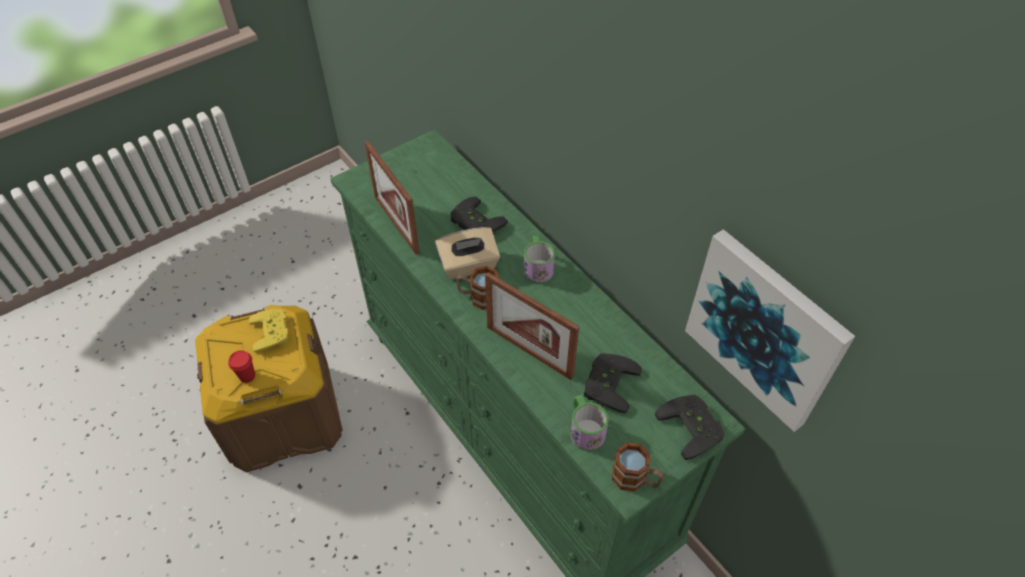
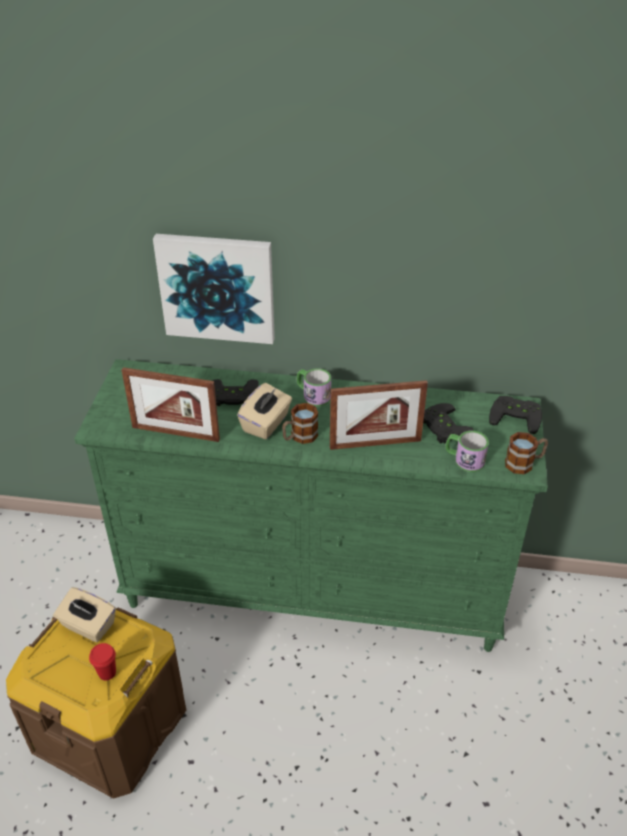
camera: 45 degrees left, 10 degrees down
(273, 332) = (88, 626): yellow game controller -> beige tissue box
(764, 329) = (535, 306): picture -> picture (217, 287)

